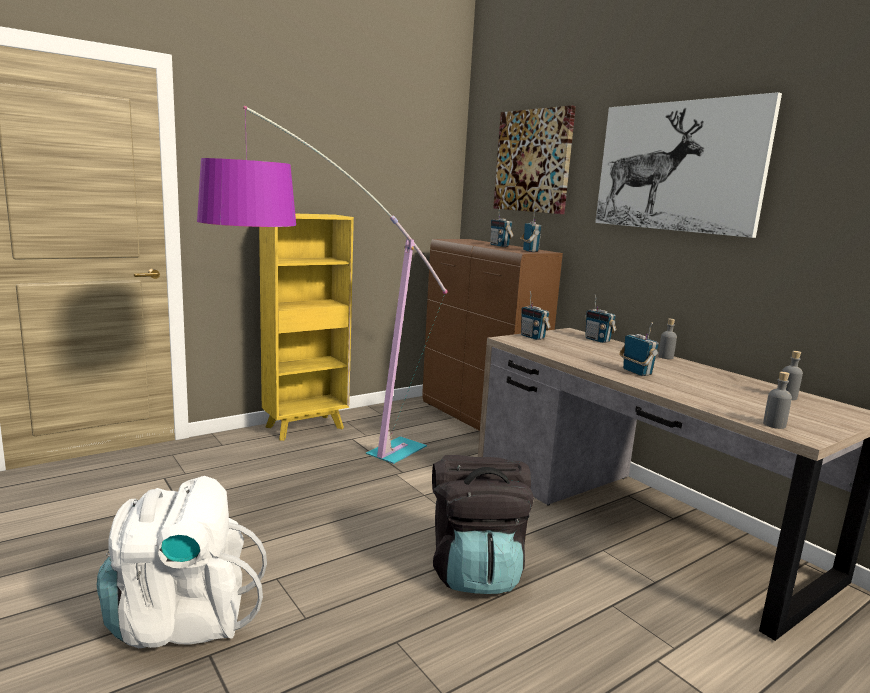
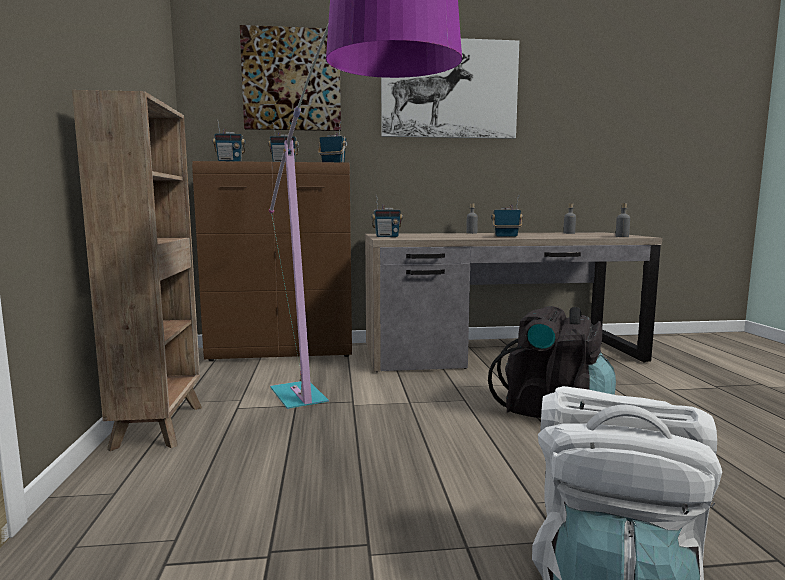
camera: 60 degrees left, 5 degrees down
(306, 427) = (160, 425): yellow bookcase -> brown bookcase
(597, 340) = (412, 234): radio -> radio (230, 162)

